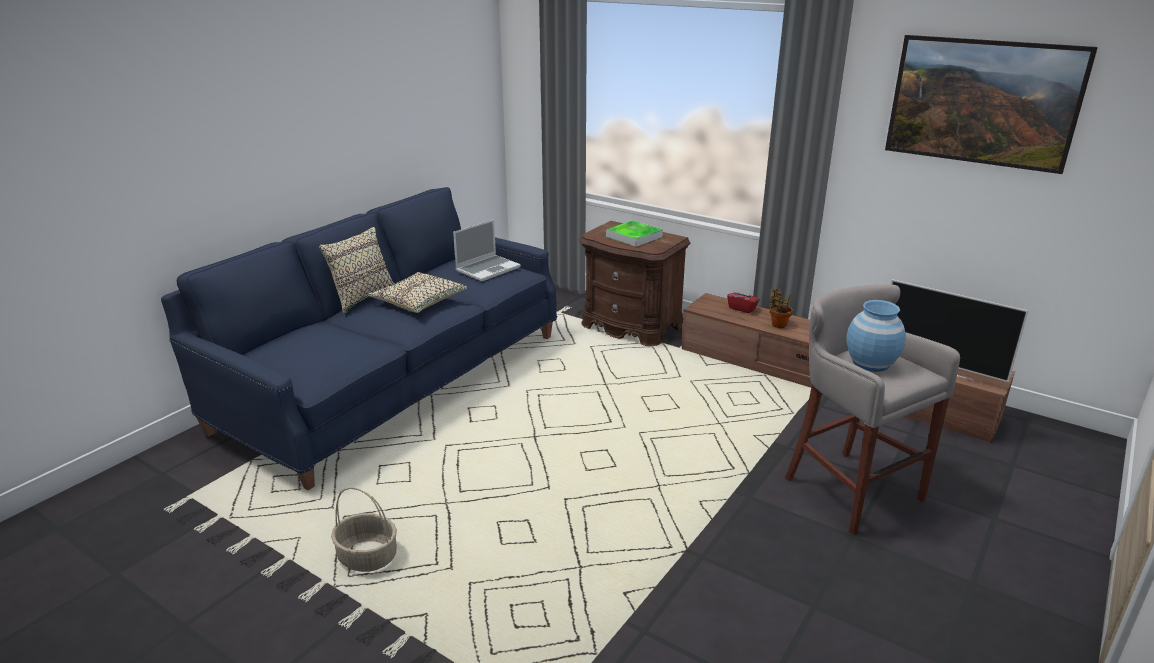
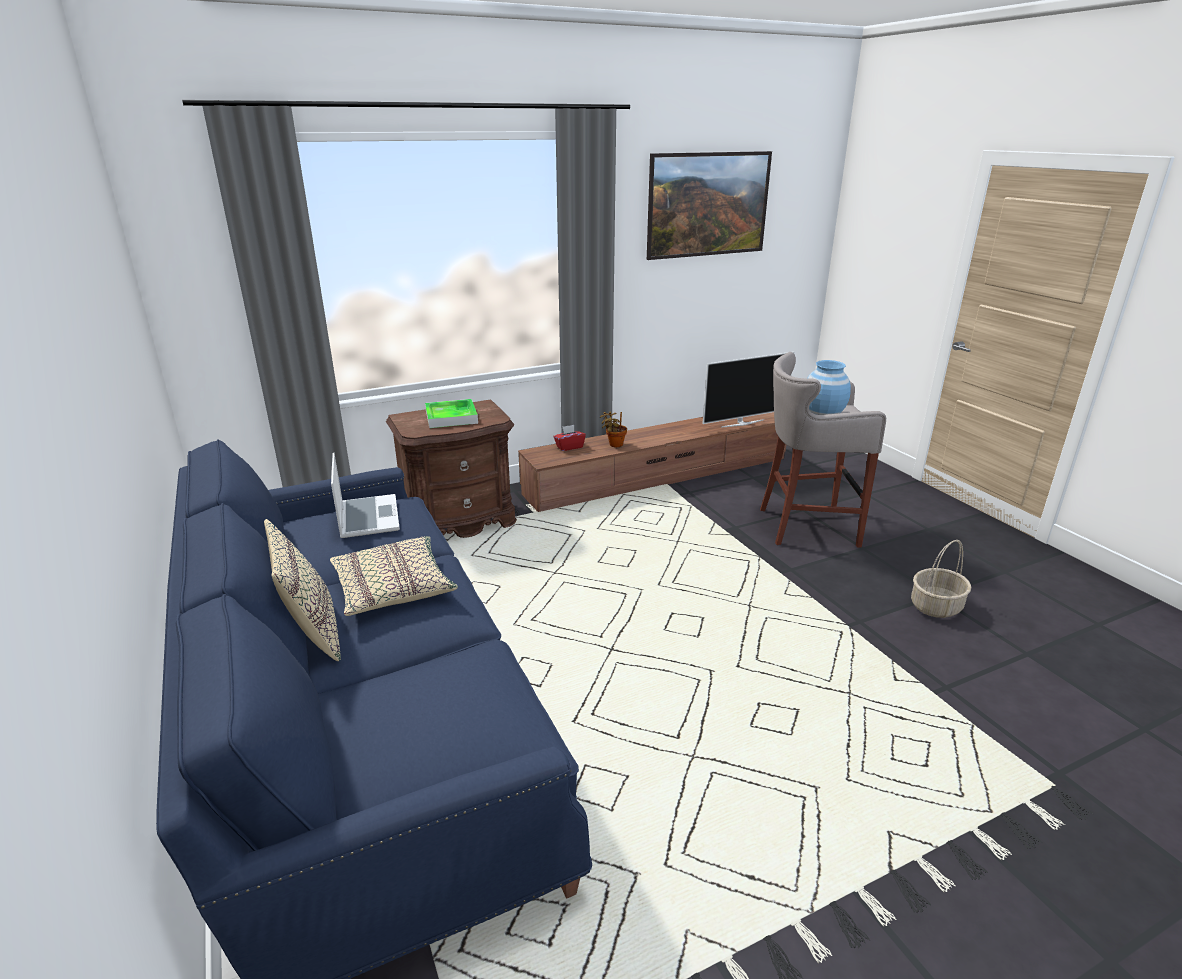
camera: 60 degrees left, 0 degrees up
(366, 557) = (762, 862): basket -> basket (936, 607)

